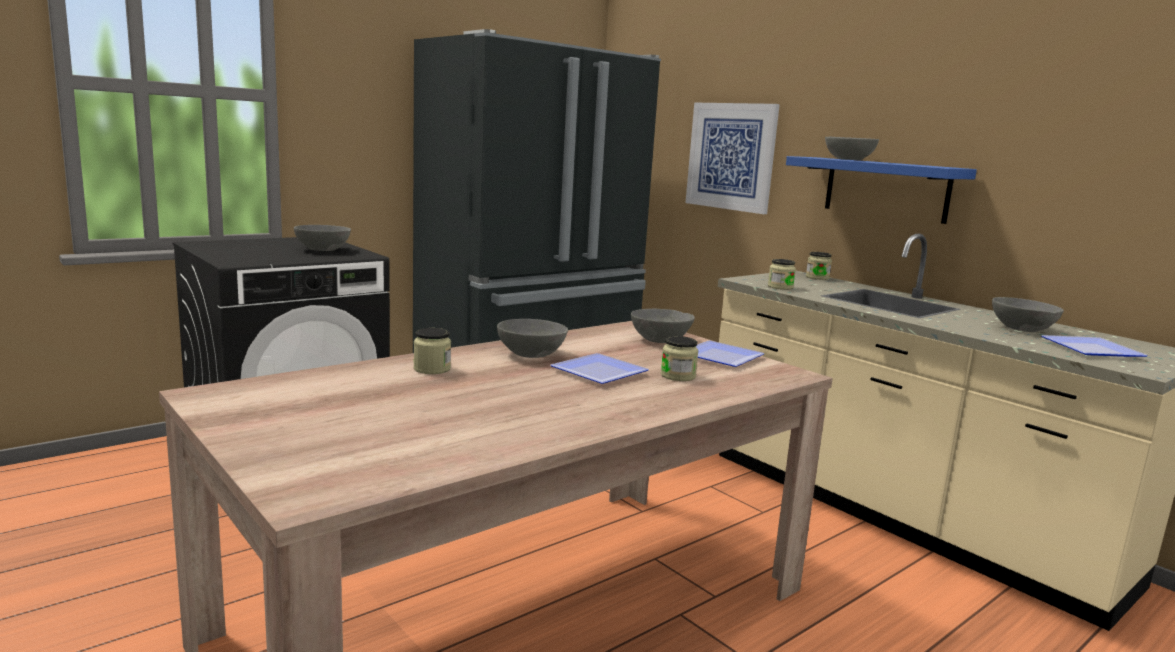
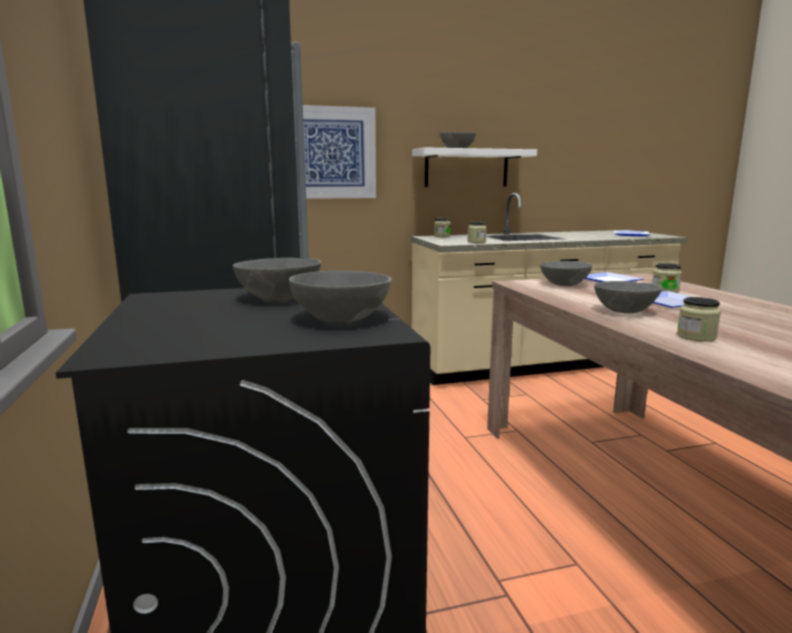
camera: 65 degrees left, 0 degrees up
(886, 189) = (466, 168): blue shelf -> white shelf
(1022, 329) = (588, 234): grey bowl -> grey bowl (341, 318)

